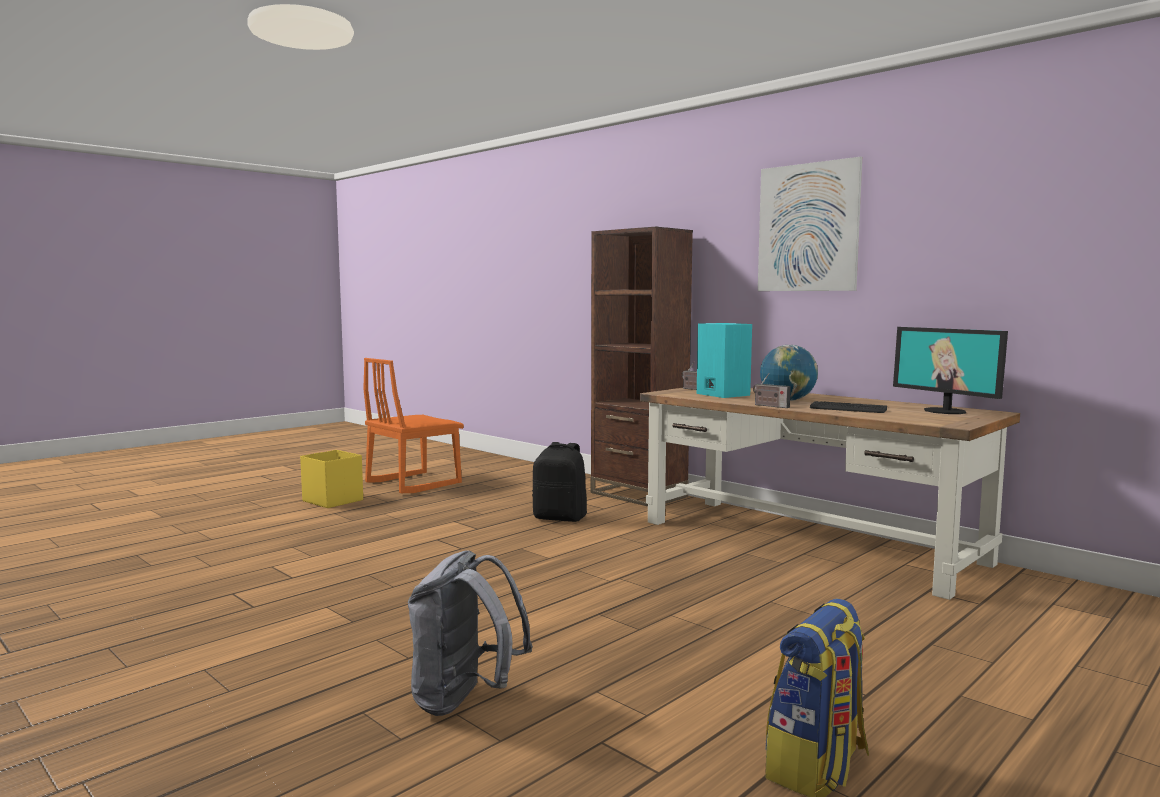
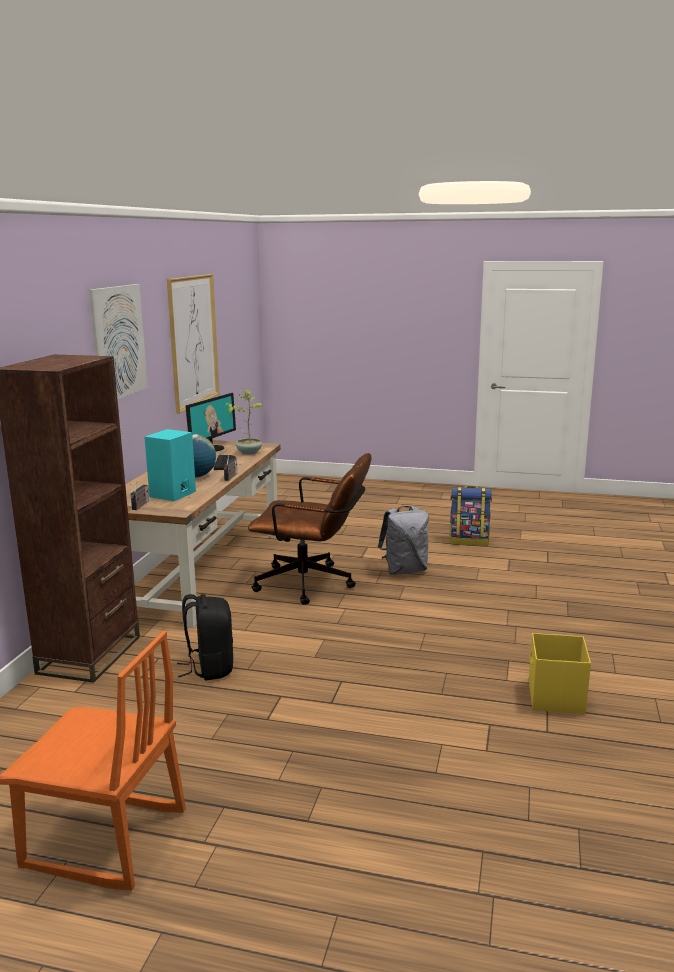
camera: 120 degrees left, 10 degrees up
(332, 500) = (252, 864): yellow storage box -> yellow storage box (555, 698)
(465, 700) = (525, 600): grey backpack -> grey backpack (404, 570)
(705, 580) = (313, 584): none -> brown office chair
(908, 417) = (249, 452): none -> potted plant
(1034, 243) = (193, 341): none -> picture

